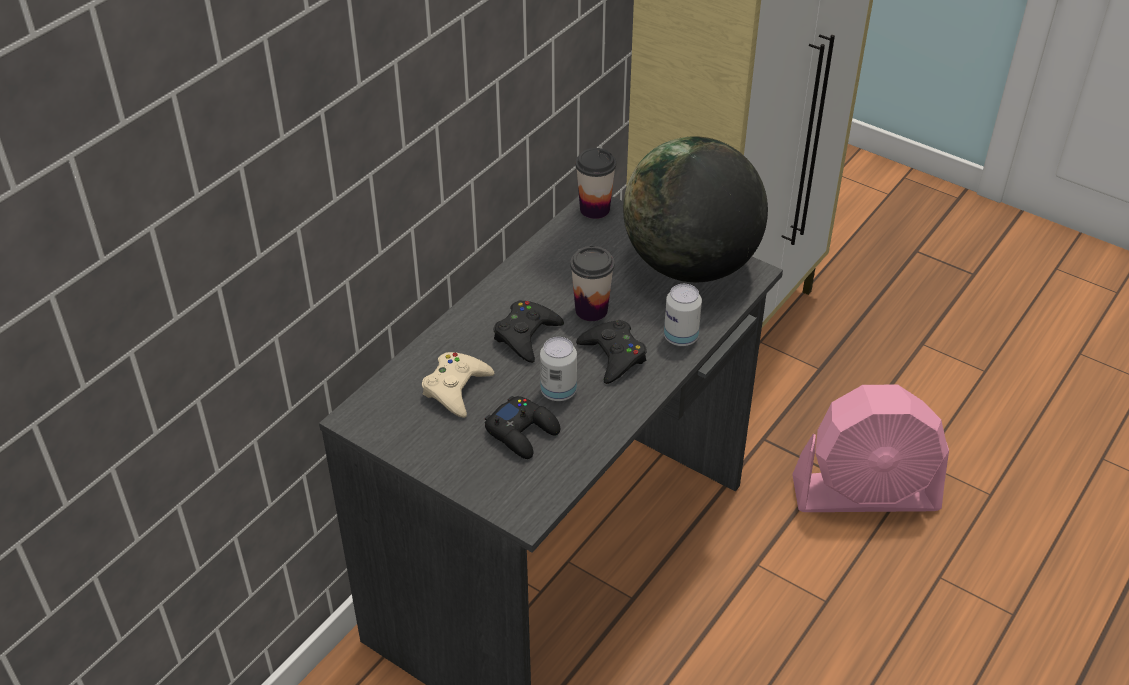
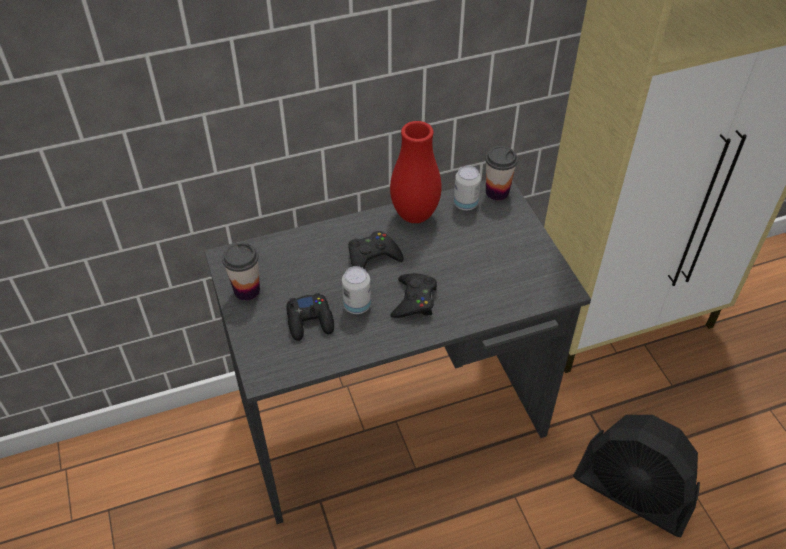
camera: 35 degrees right, 5 degrees up
(456, 388) = (298, 270): beige game controller -> none
(530, 272) = (415, 215): none -> red vase
(591, 310) = (429, 261): cup -> cup (247, 290)
(680, 337) = (471, 311): can -> can (465, 204)
(691, 265) = (526, 263): globe -> none
(866, 494) = (632, 493): pink fan -> black fan

